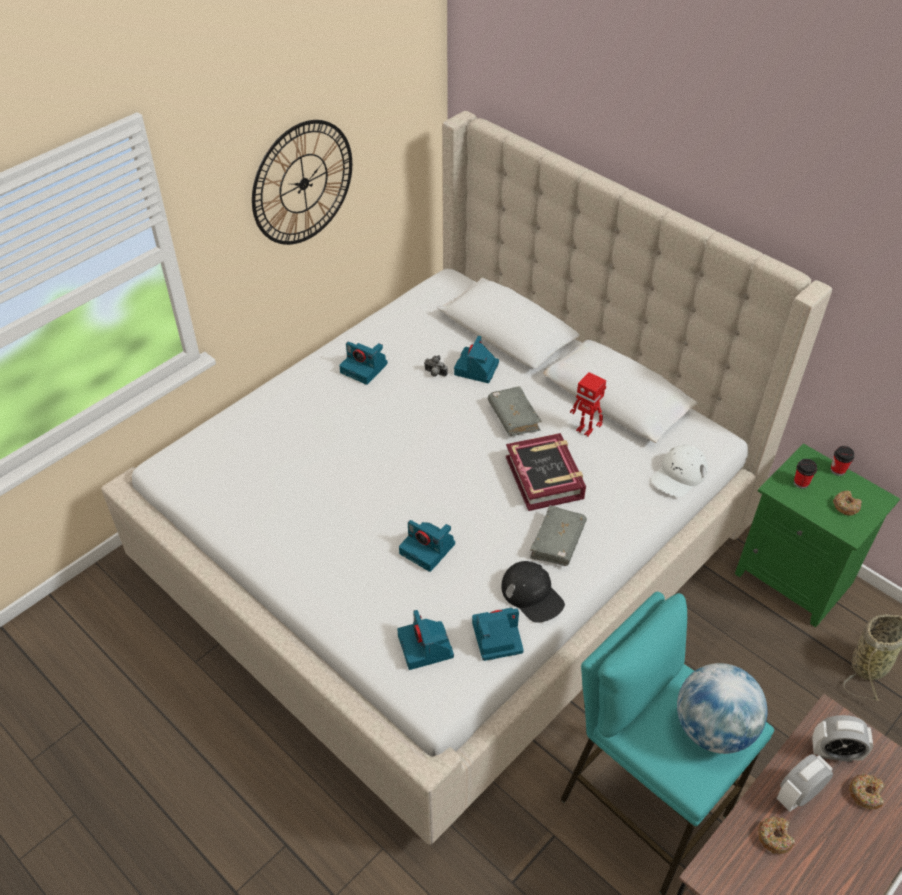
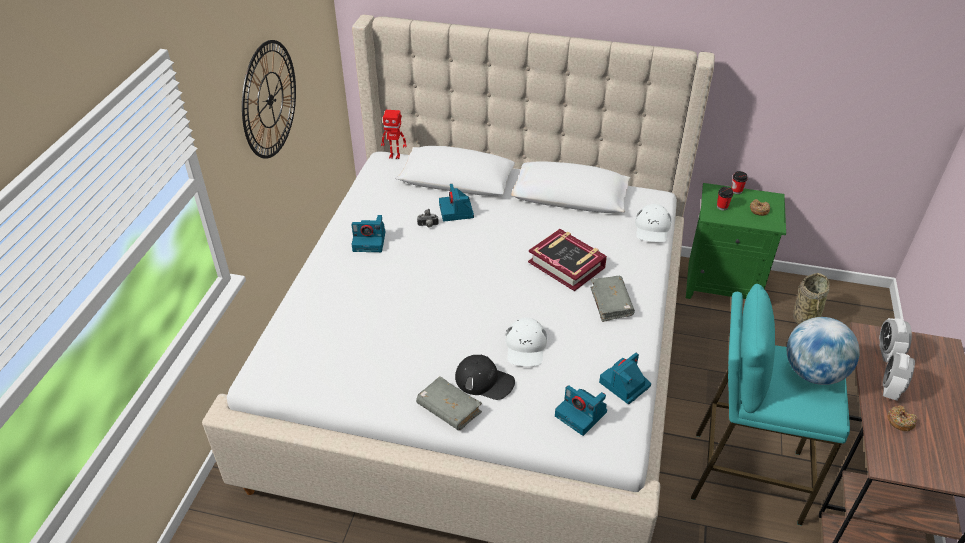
camera: 30 degrees left, 5 degrees down
(428, 549) = (525, 346): camera -> white cap
(513, 417) = (511, 233): grey book -> grey book (449, 409)
(532, 595) = (624, 345): black cap -> black cap (484, 381)
(585, 430) = (567, 223): toy robot -> toy robot (395, 156)
(834, 752) = (887, 353): alarm clock -> alarm clock turned 120 degrees clockwise
(866, 794) = (923, 369): donut -> none

